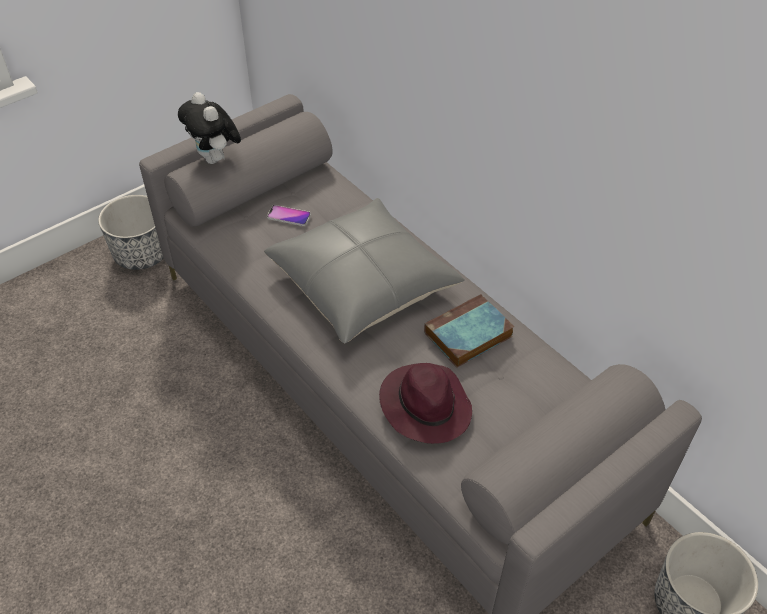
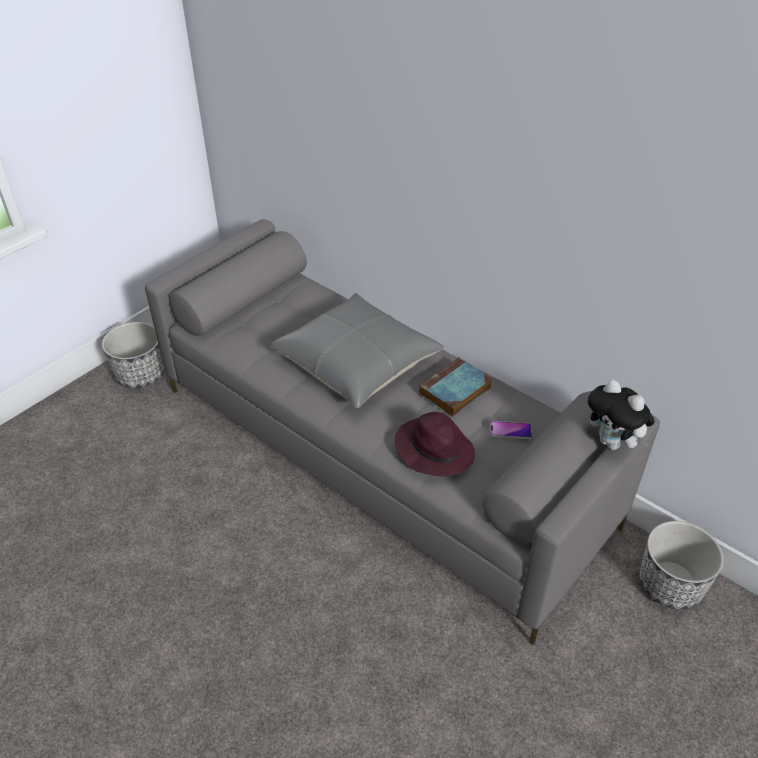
camera: 10 degrees left, 5 degrees down
(216, 159) = (213, 276): plush toy -> plush toy (613, 443)
(289, 216) = (280, 318): phone -> phone (510, 430)

